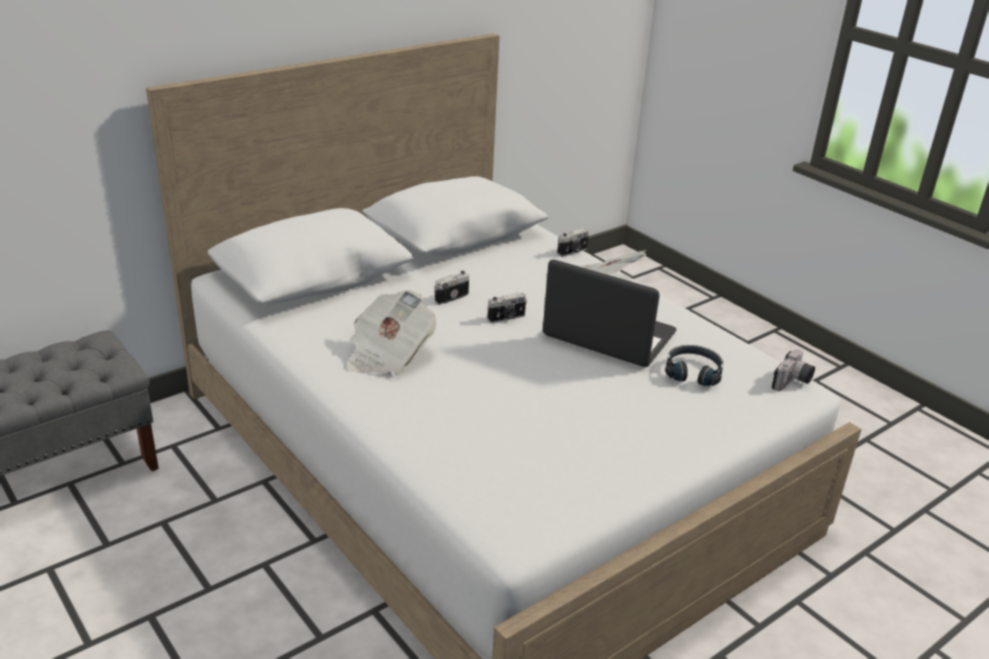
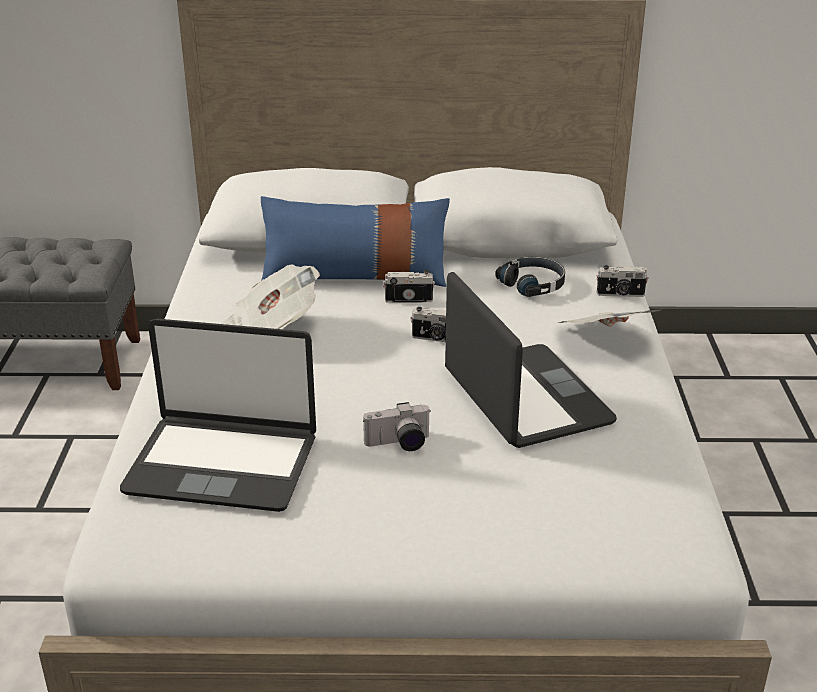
camera: 40 degrees right, 0 degrees up
(391, 293) = (355, 276): none -> blue pillow
(492, 453) = (223, 464): none -> laptop
(693, 372) = (570, 476): black headphones -> black headphones (533, 284)
(792, 382) = (690, 544): camera -> camera (399, 444)

